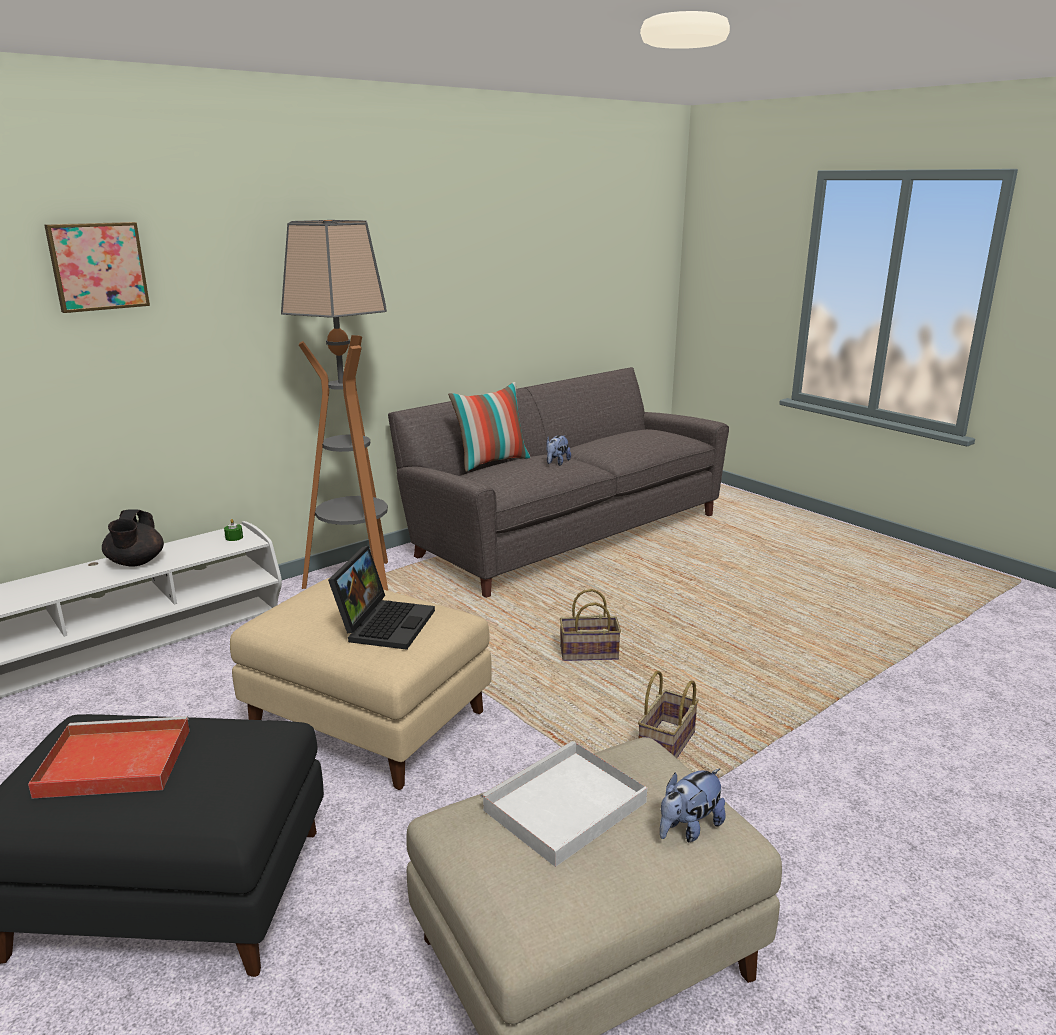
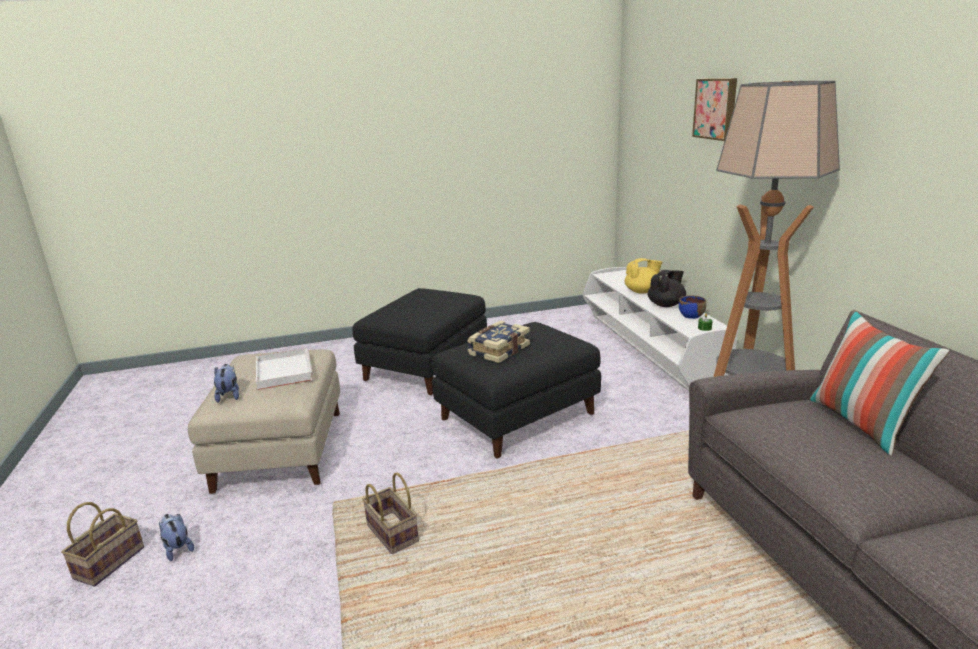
camera: 115 degrees right, 0 degrees up
(60, 583) = (642, 291): none -> yellow teapot
(112, 763) = (427, 299): red tray -> none
(135, 562) = (666, 305): black teapot -> black teapot turned 120 degrees clockwise
(187, 546) = (691, 316): none -> blue bowl
(366, 721) = (518, 416): beige ottoman -> black ottoman
(384, 623) = (498, 350): laptop -> book
(556, 463) = (852, 466): plush toy -> plush toy (177, 548)
(587, 654) = (550, 533): basket -> basket (110, 561)

